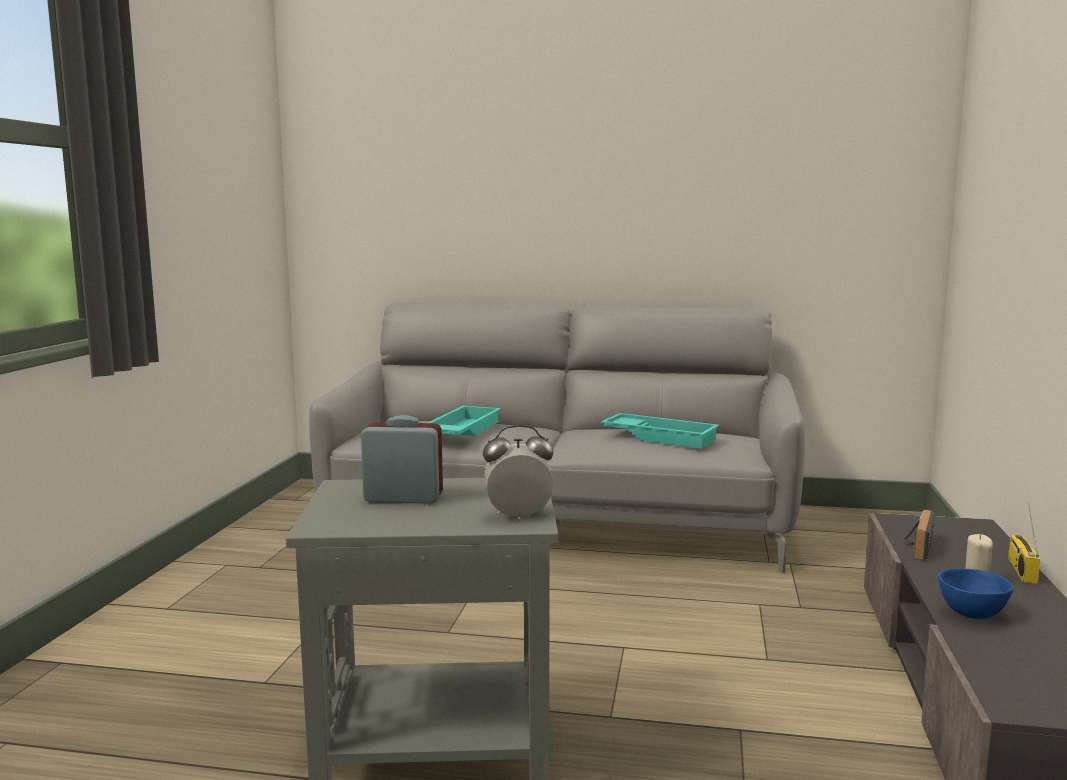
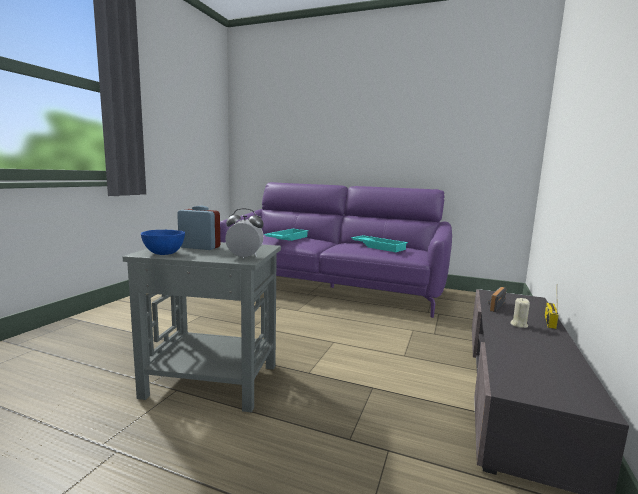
camera: 10 degrees right, 0 degrees up
(558, 524) = (332, 287): grey sofa -> purple sofa
(970, 614) = (508, 339): blue bowl -> blue bowl (163, 253)

